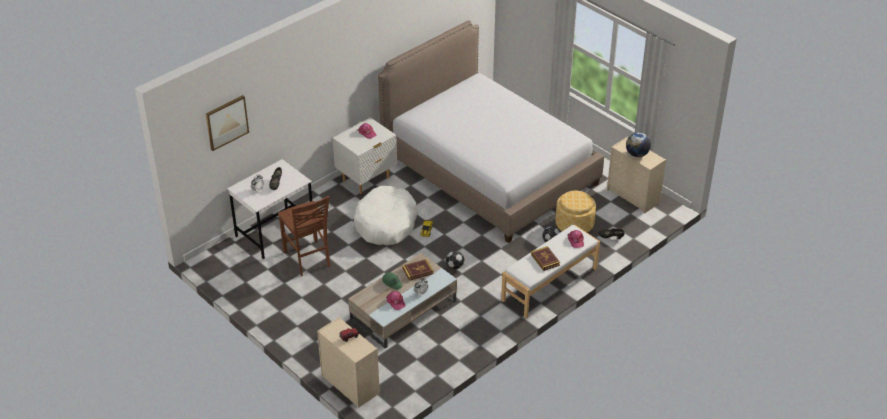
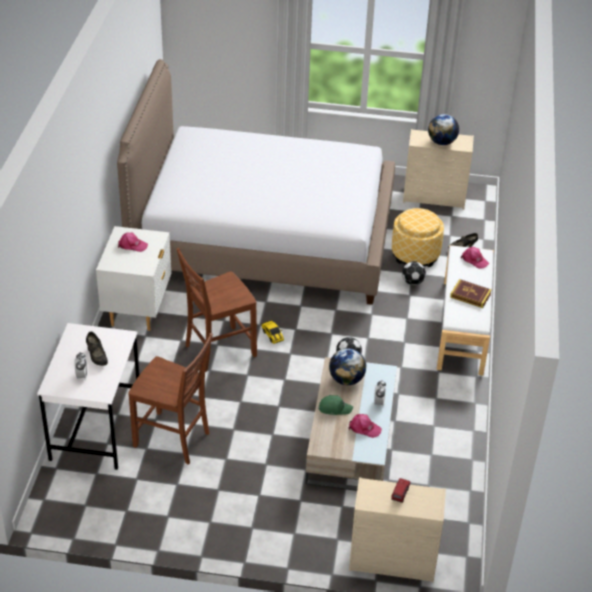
camera: 40 degrees left, 0 degrees up
(226, 122) = (25, 293): picture -> none
(386, 224) = (218, 350): white dog bed -> brown chair
(418, 271) = (346, 380): book -> globe

